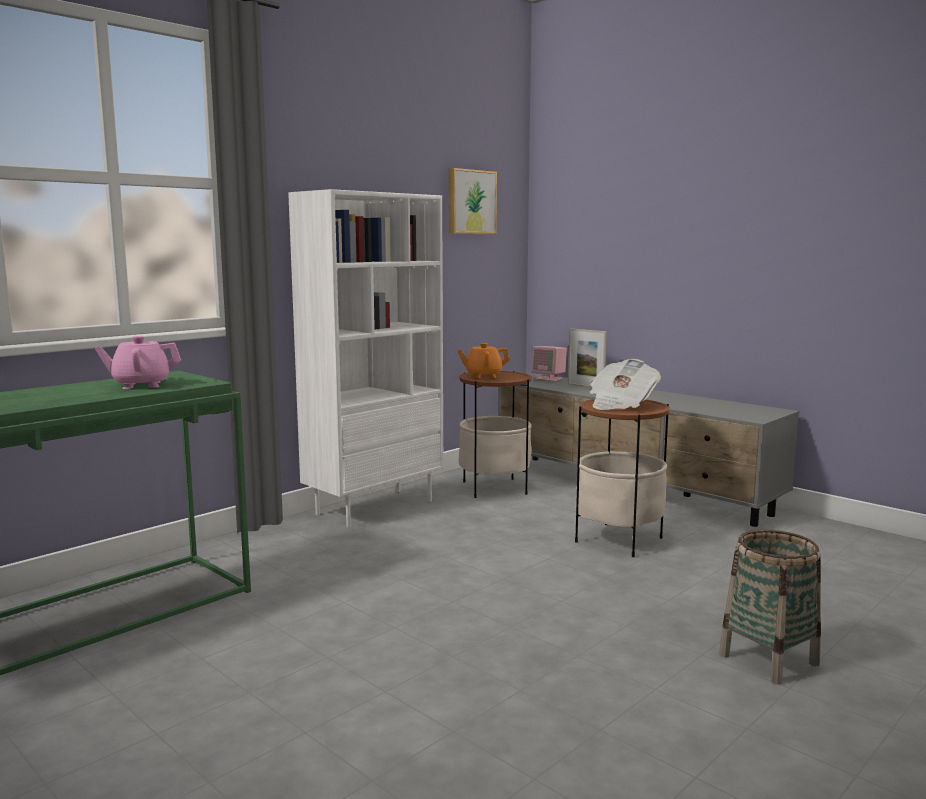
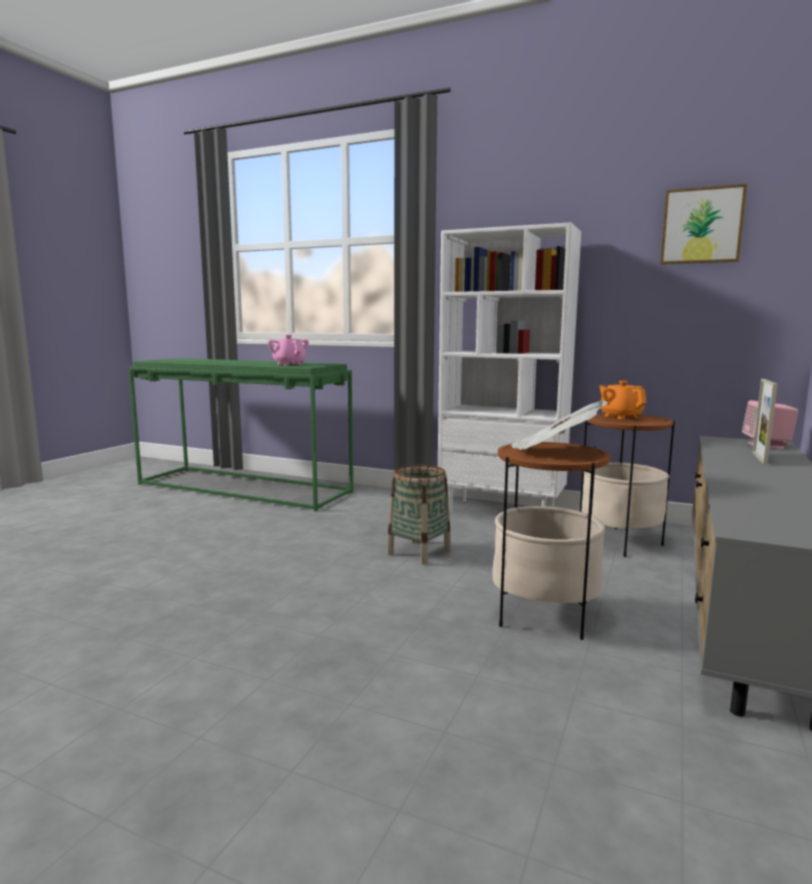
camera: 70 degrees right, 0 degrees up
(768, 659) = (264, 723): basket -> basket (419, 552)

